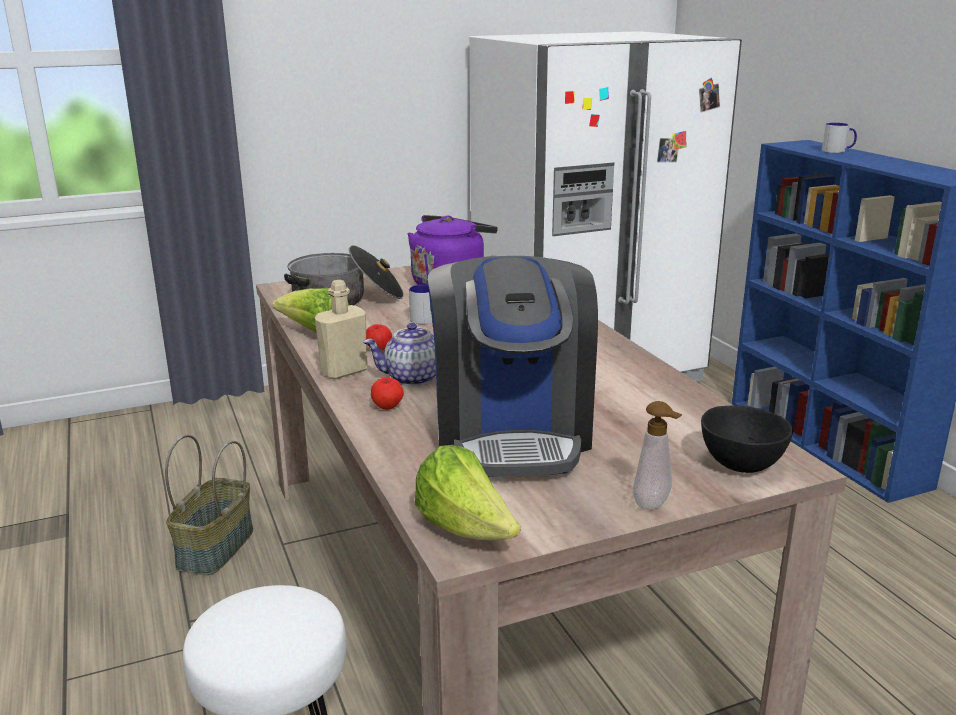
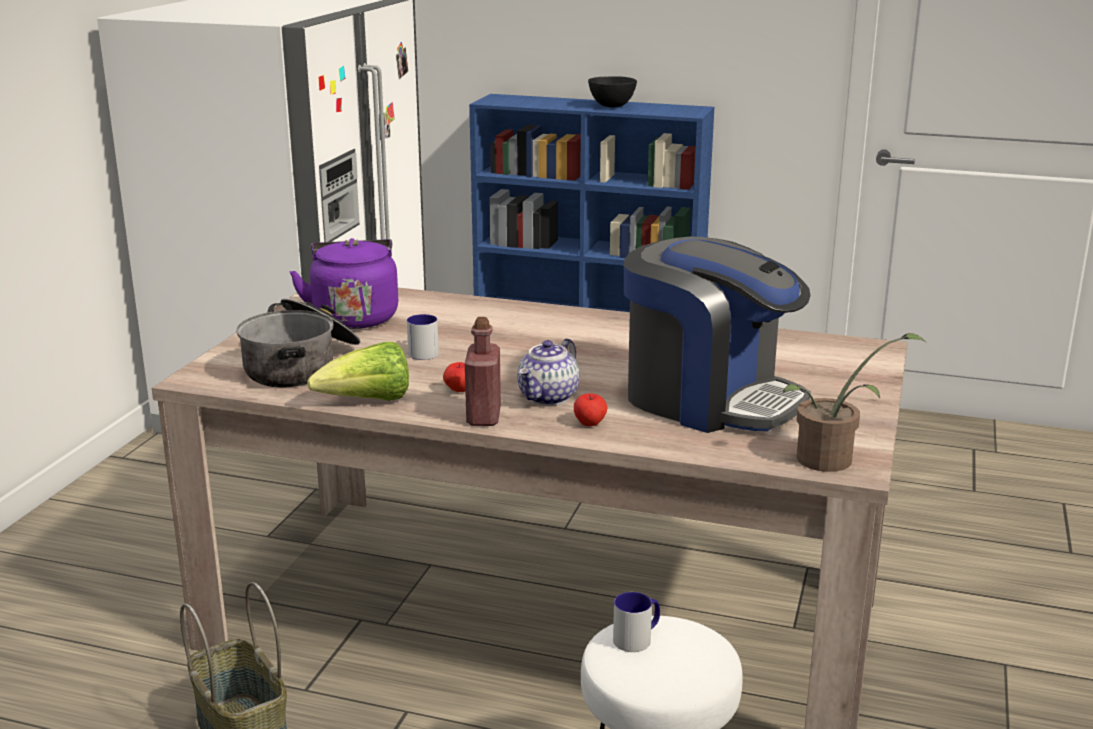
camera: 50 degrees left, 0 degrees up
(344, 371) = (483, 417): beige bottle -> red bottle
(466, 530) = (833, 460): lettuce -> potted plant
(654, 505) = (875, 399): soap dispenser -> none
(740, 464) = (856, 358): black bowl -> black bowl (611, 106)
(838, 151) = (548, 101): mug -> mug (637, 638)

